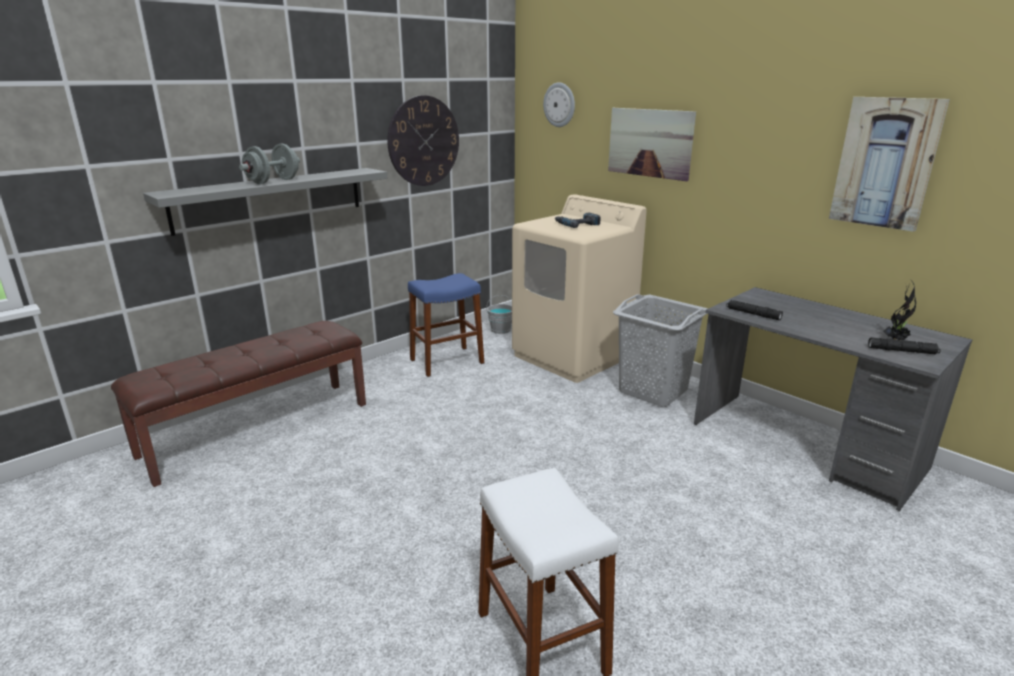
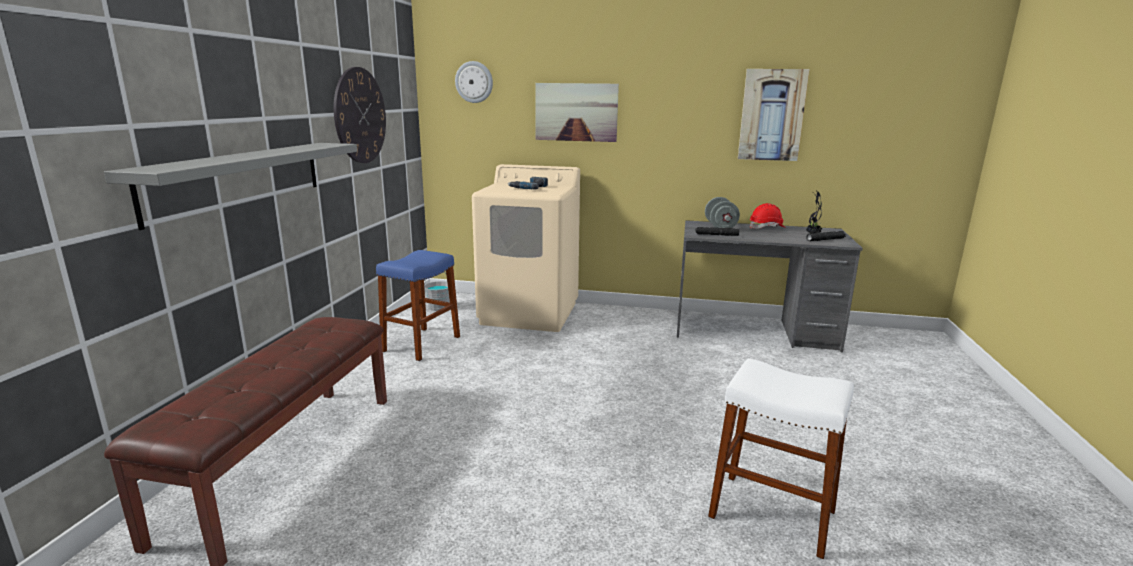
camera: 35 degrees left, 5 degrees down
(273, 181) = (257, 154): grey dumbbell -> grey dumbbell (720, 227)
(653, 391) = (621, 323): grey laundry basket -> none
(847, 317) = (767, 228): none -> red hard hat

